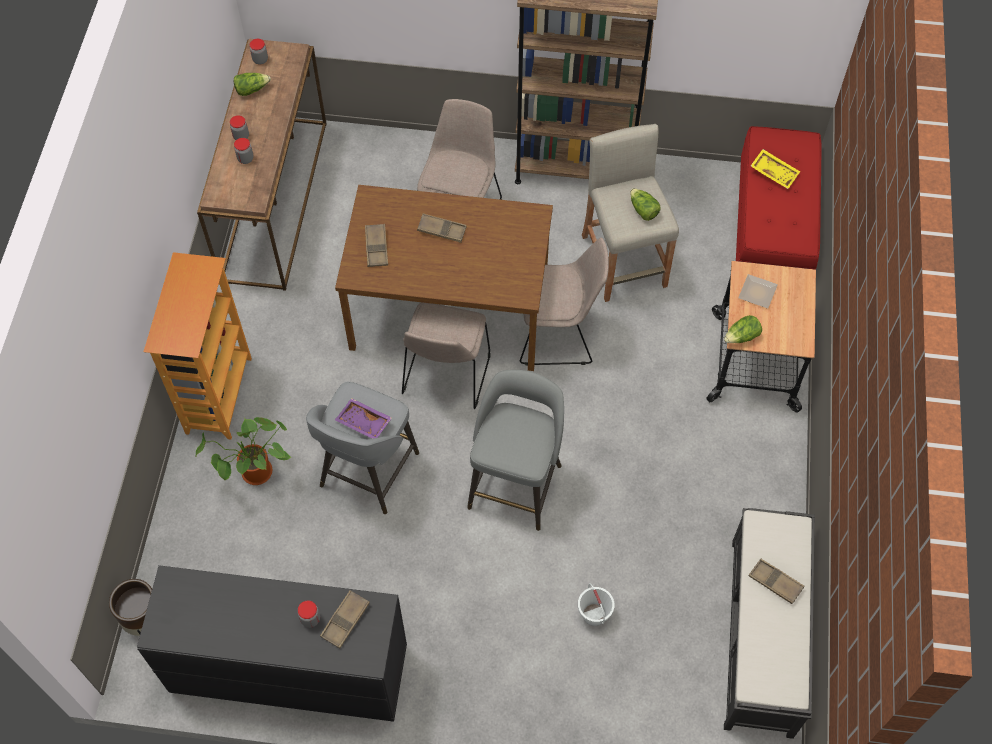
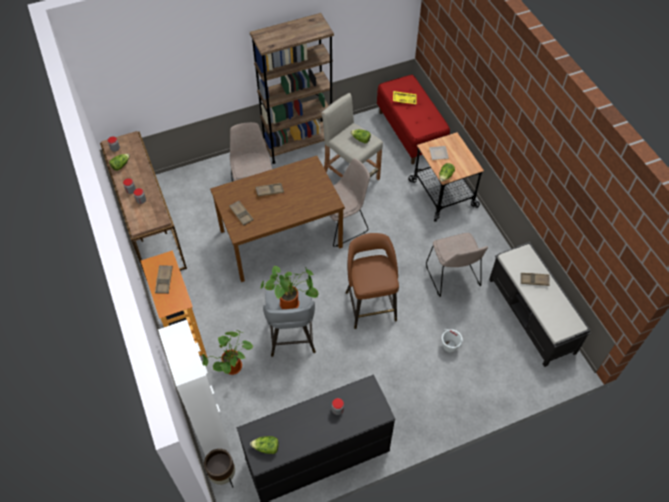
camera: 30 degrees left, 5 degrees down
(170, 548) = (210, 430): none -> white cabinet
(178, 617) = (266, 447): none -> lettuce
(345, 620) = (356, 401): brown tray -> brown tray (164, 280)
(363, 423) = (291, 303): purple tray -> potted plant
(446, 376) = (300, 270): beige chair -> beige chair (453, 277)
(516, 483) = (370, 304): grey stool -> brown stool

